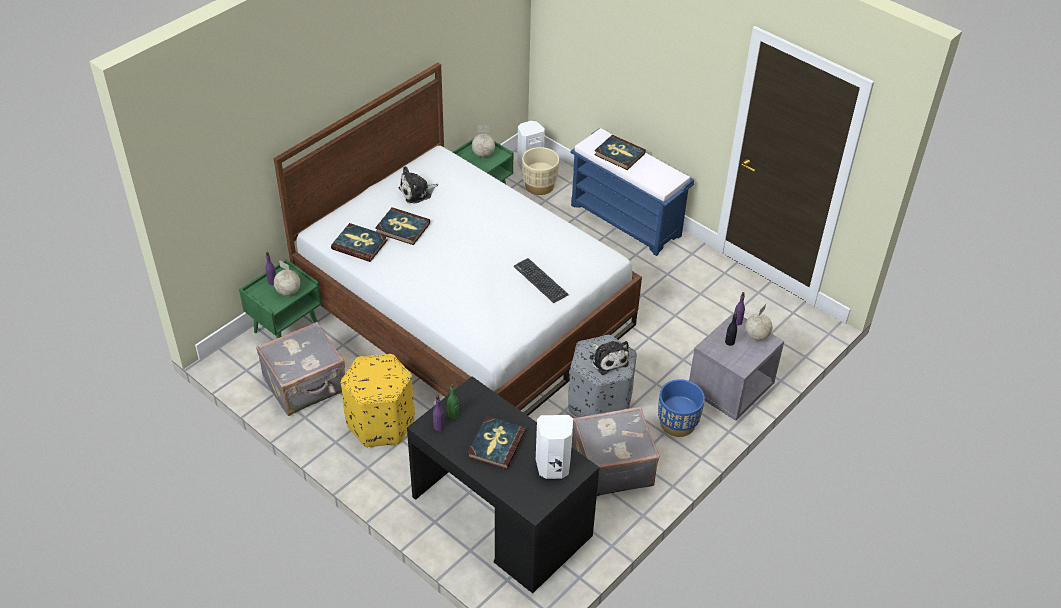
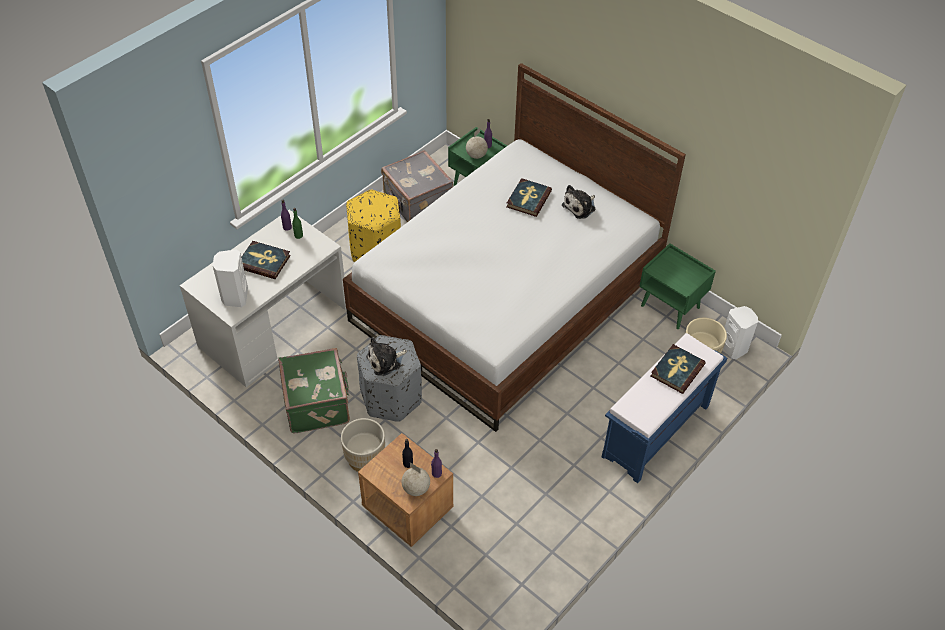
camera: 90 degrees right, 5 degrees up
(360, 244) = (504, 173): book -> none
(417, 192) = (580, 207): plush toy -> plush toy turned 105 degrees counterclockwise
(483, 154) = (684, 274): globe -> none
(501, 516) = (274, 327): black desk -> white desk
(540, 281) = (461, 294): keyboard -> none
(611, 467) = (317, 403): grey suitcase -> green suitcase
(677, 423) = (365, 458): blue planter -> beige planter
(730, 389) = (407, 508): grey nightstand -> brown nightstand

